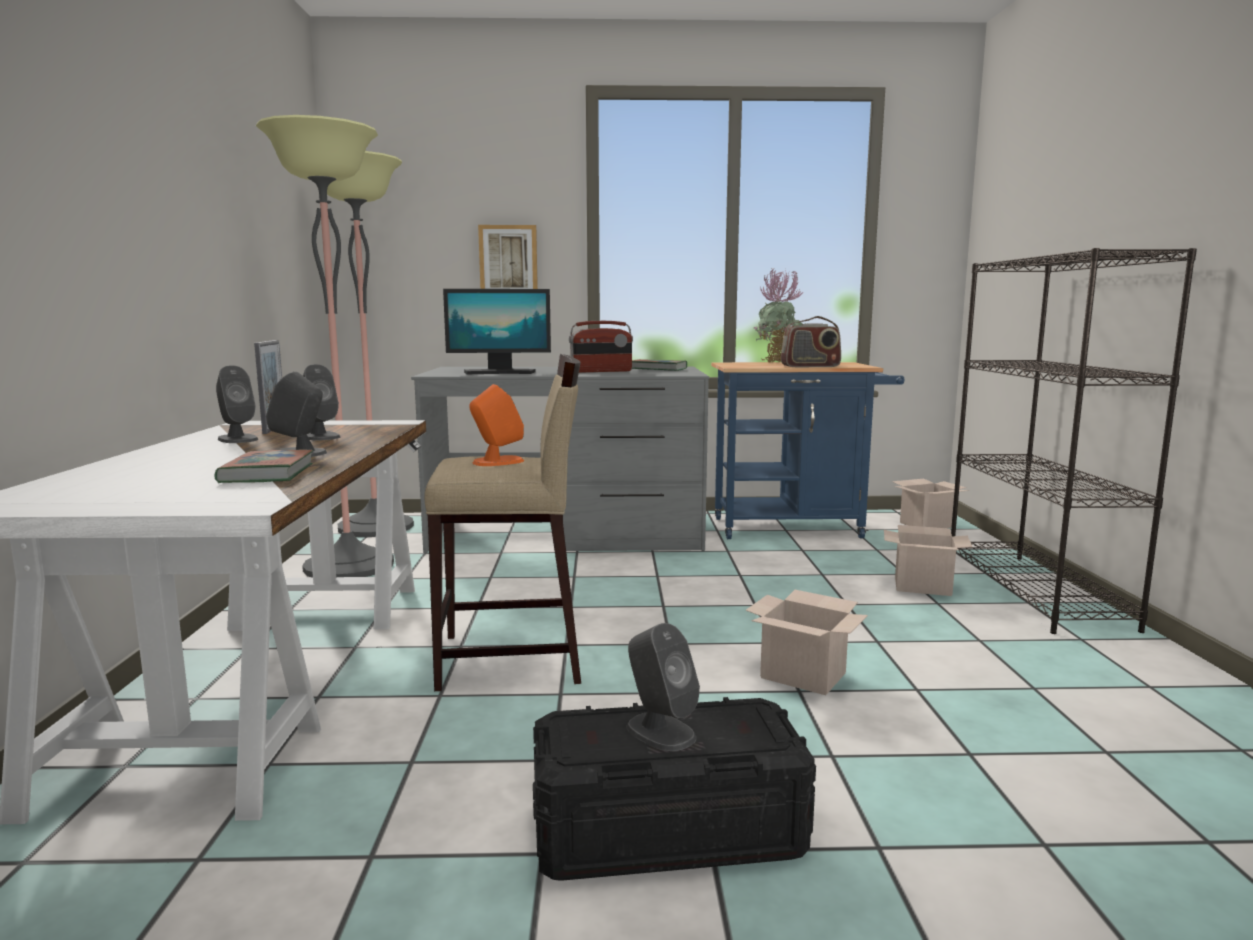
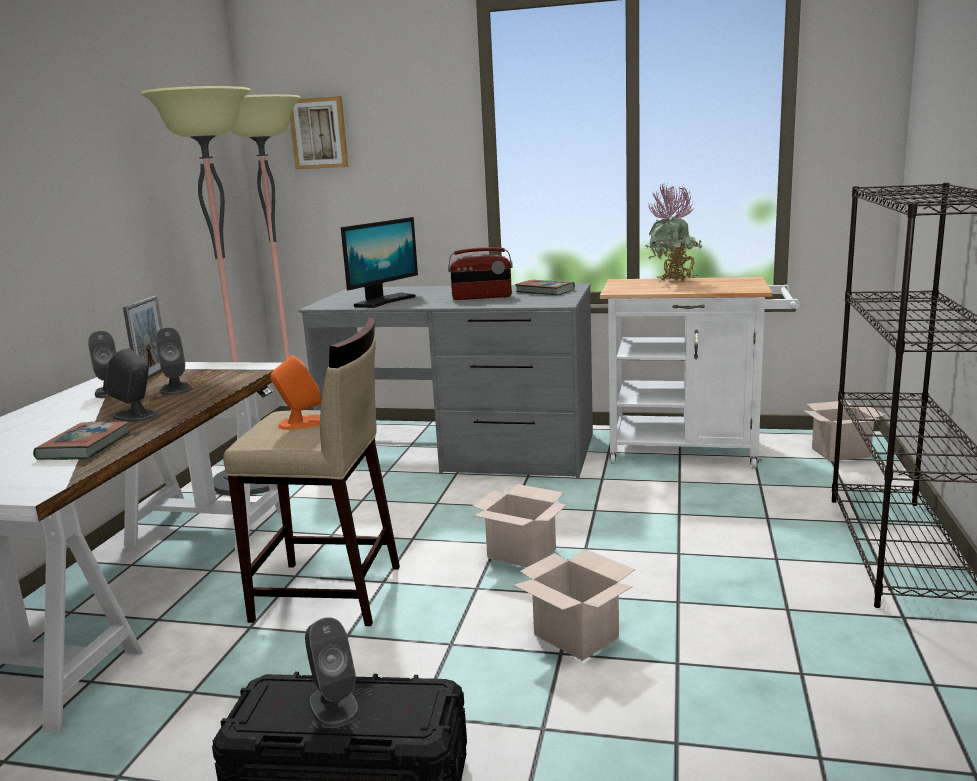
camera: 15 degrees right, 5 degrees up
(499, 372) = (384, 301): monitor -> monitor turned 60 degrees counterclockwise
(508, 261) = (410, 181): picture -> picture (319, 133)
(796, 527) = (693, 451): blue cart -> white cart
(810, 366) = (695, 290): radio -> none
(924, 586) = (777, 535): cardboard box -> cardboard box (523, 553)

